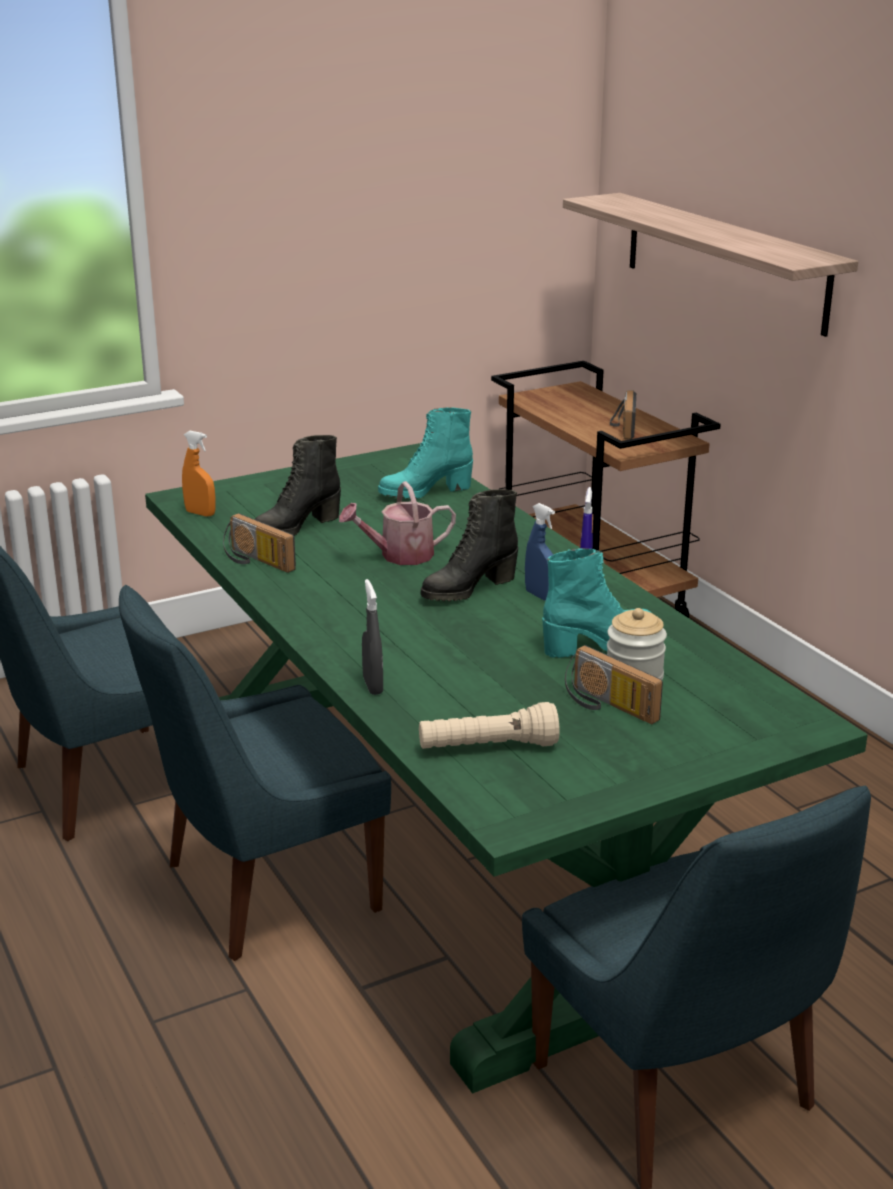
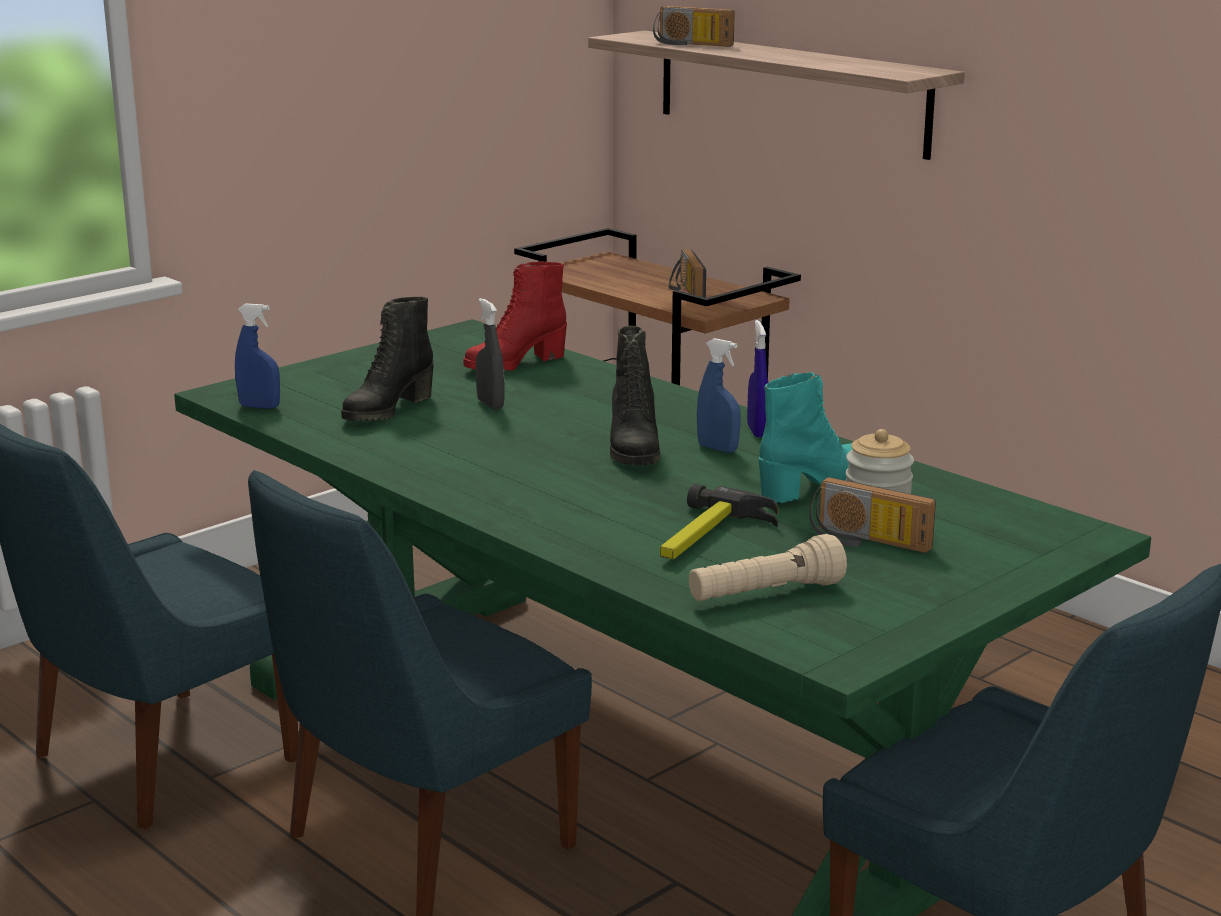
camera: 15 degrees left, 5 degrees down
(200, 513) = (259, 407): orange spray bottle -> blue spray bottle
(255, 561) = (362, 447): radio -> radio (690, 44)
(373, 686) = (592, 551): grey spray bottle -> grey spray bottle (490, 404)
(399, 556) = (530, 426): watering can -> none
(425, 492) = (514, 364): turquoise boot -> red boot
(468, 589) = (632, 450): black boot -> black boot turned 45 degrees counterclockwise
(476, 684) = (708, 537): none -> hammer

